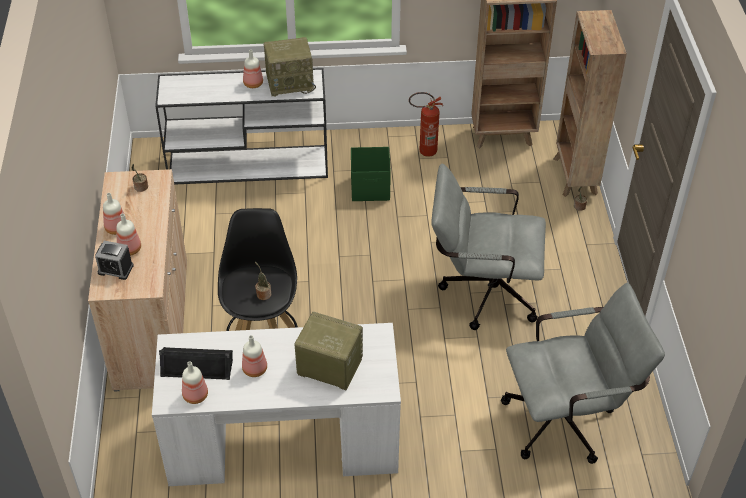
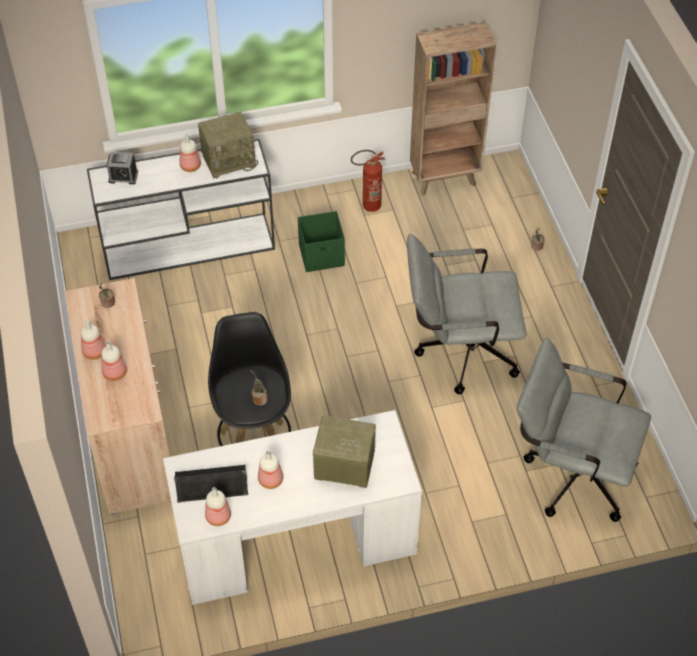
camera: 10 degrees left, 5 degrees up
(115, 269) = (106, 397): alarm clock -> alarm clock (123, 176)
(568, 420) = (569, 473): grey office chair -> grey office chair turned 135 degrees counterclockwise
(575, 177) = (526, 214): brown bookcase -> none

